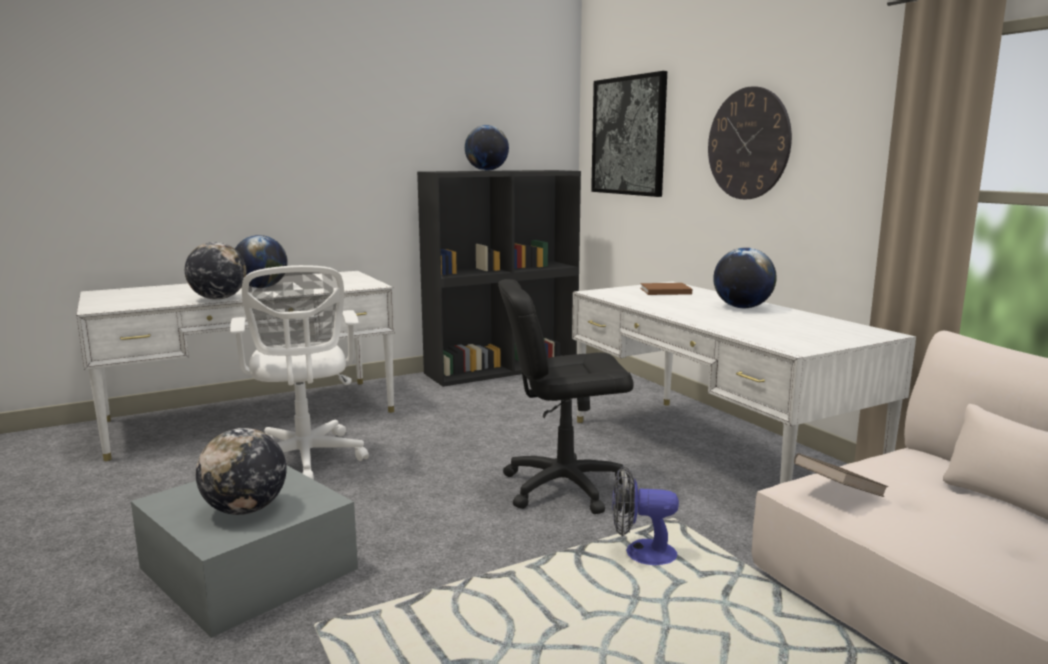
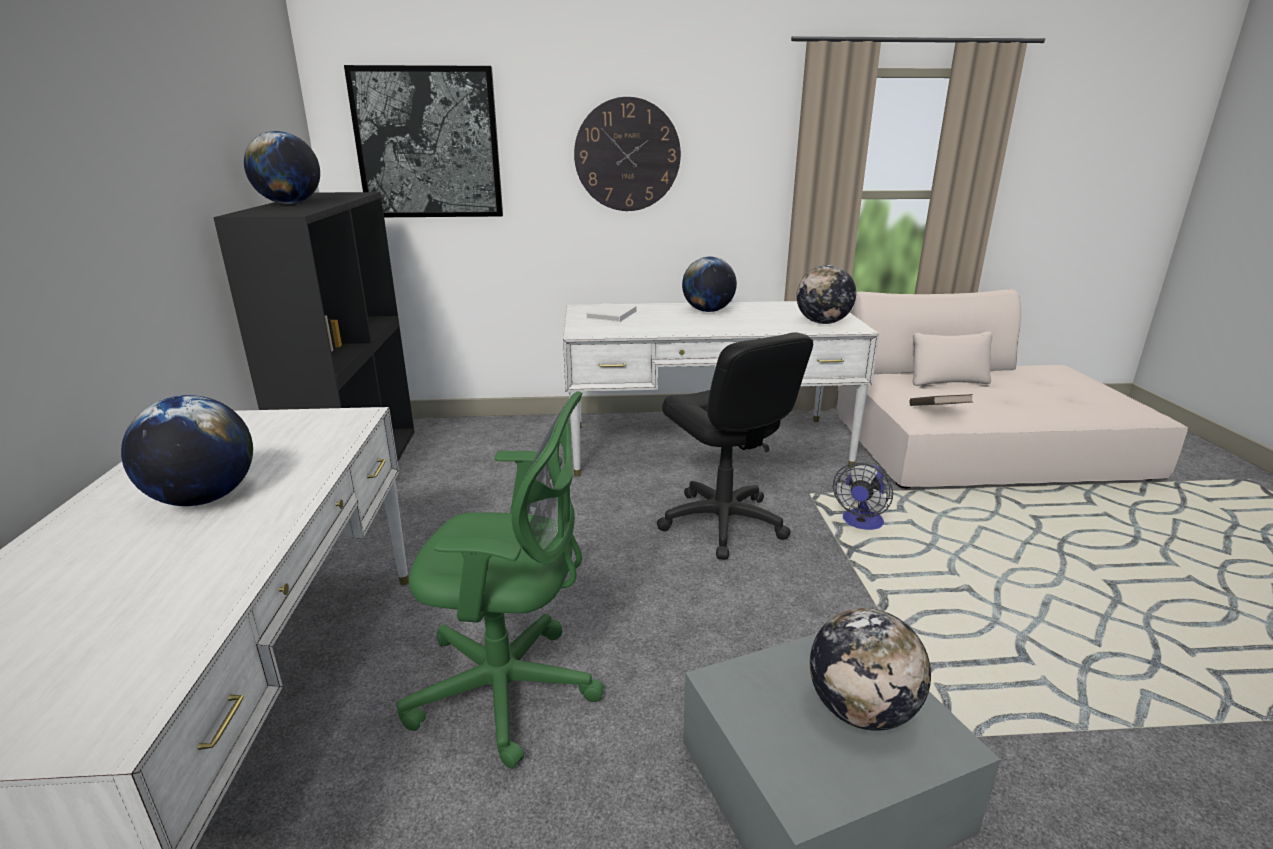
camera: 65 degrees left, 10 degrees up
(218, 299) = (251, 549): globe -> globe (822, 323)
(305, 460) = (511, 690): white office chair -> green office chair
(564, 486) = (722, 523): black office chair -> black office chair turned 45 degrees counterclockwise
(664, 291) = (610, 315): brown book -> white book

